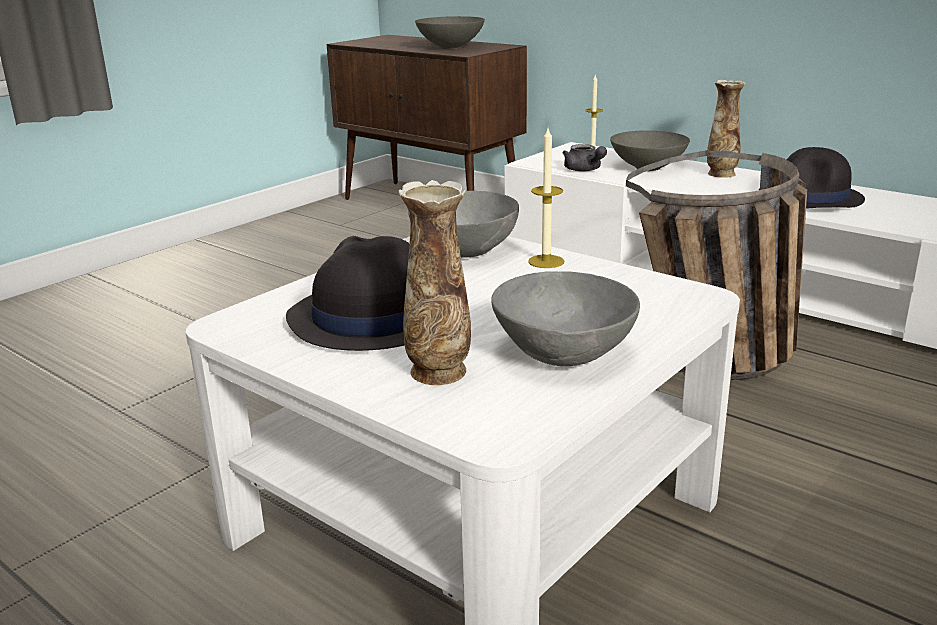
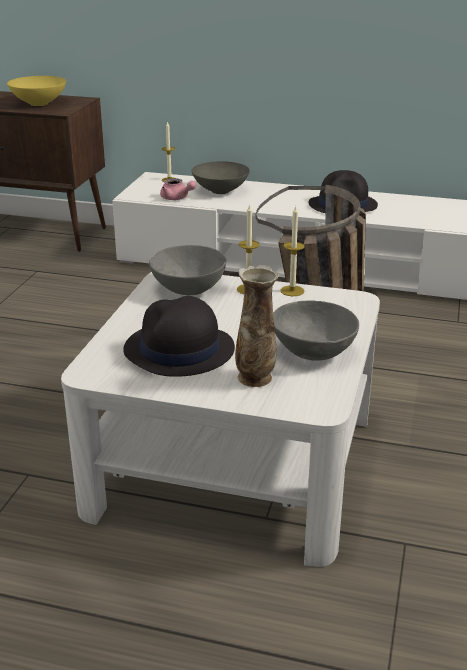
camera: 25 degrees left, 5 degrees up
(450, 47) = (39, 103): grey bowl -> yellow bowl
(584, 170) = (177, 198): grey teapot -> pink teapot
(608, 272) = (292, 291): none -> candle
(721, 174) = (274, 191): vase -> none

